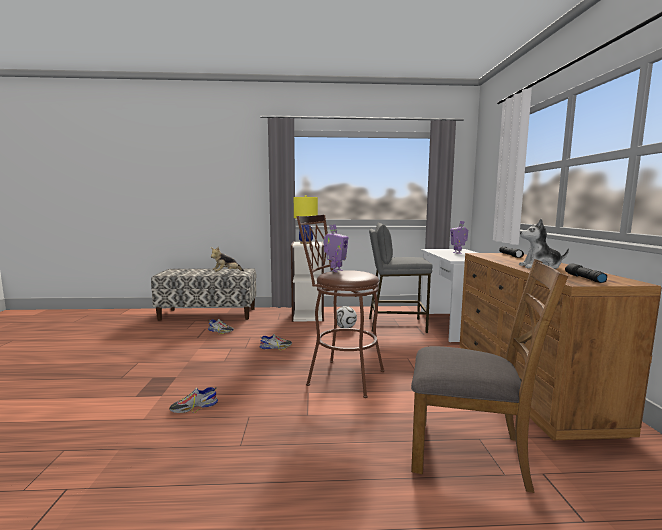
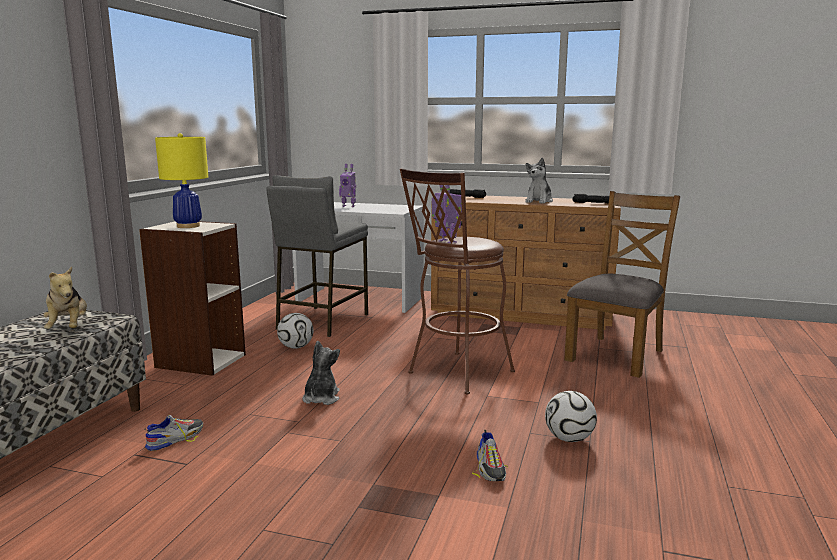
camera: 70 degrees left, 5 degrees up
(242, 435) = (569, 439): none -> football
(276, 347) = (321, 398): shoe -> plush toy

